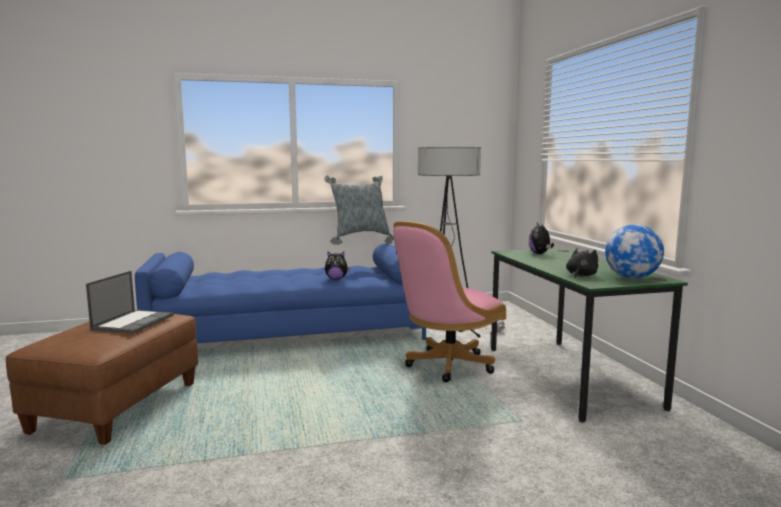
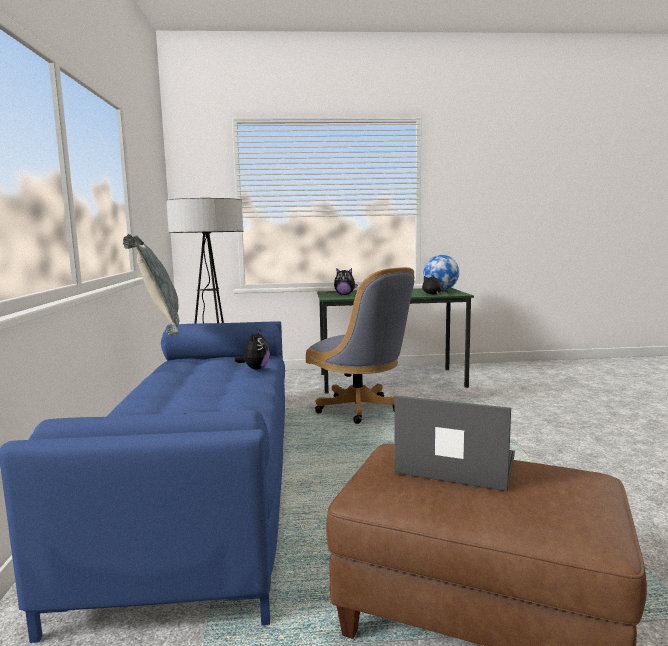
camera: 80 degrees left, 0 degrees up
(444, 367) = (363, 411): pink office chair -> blue office chair

